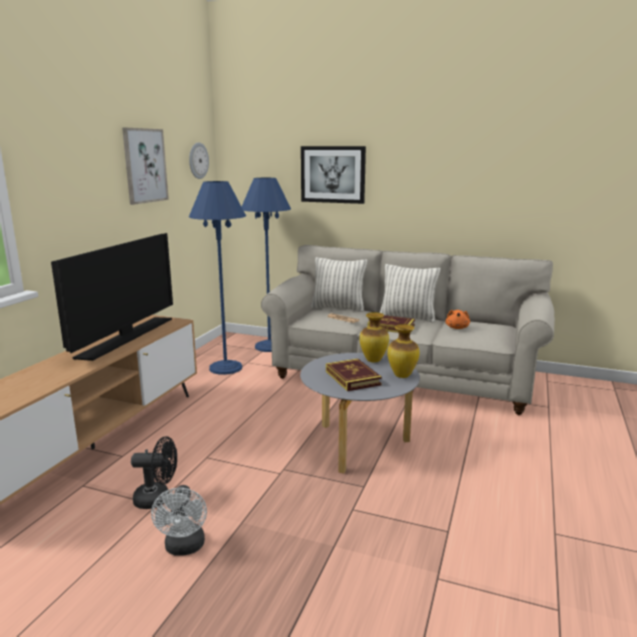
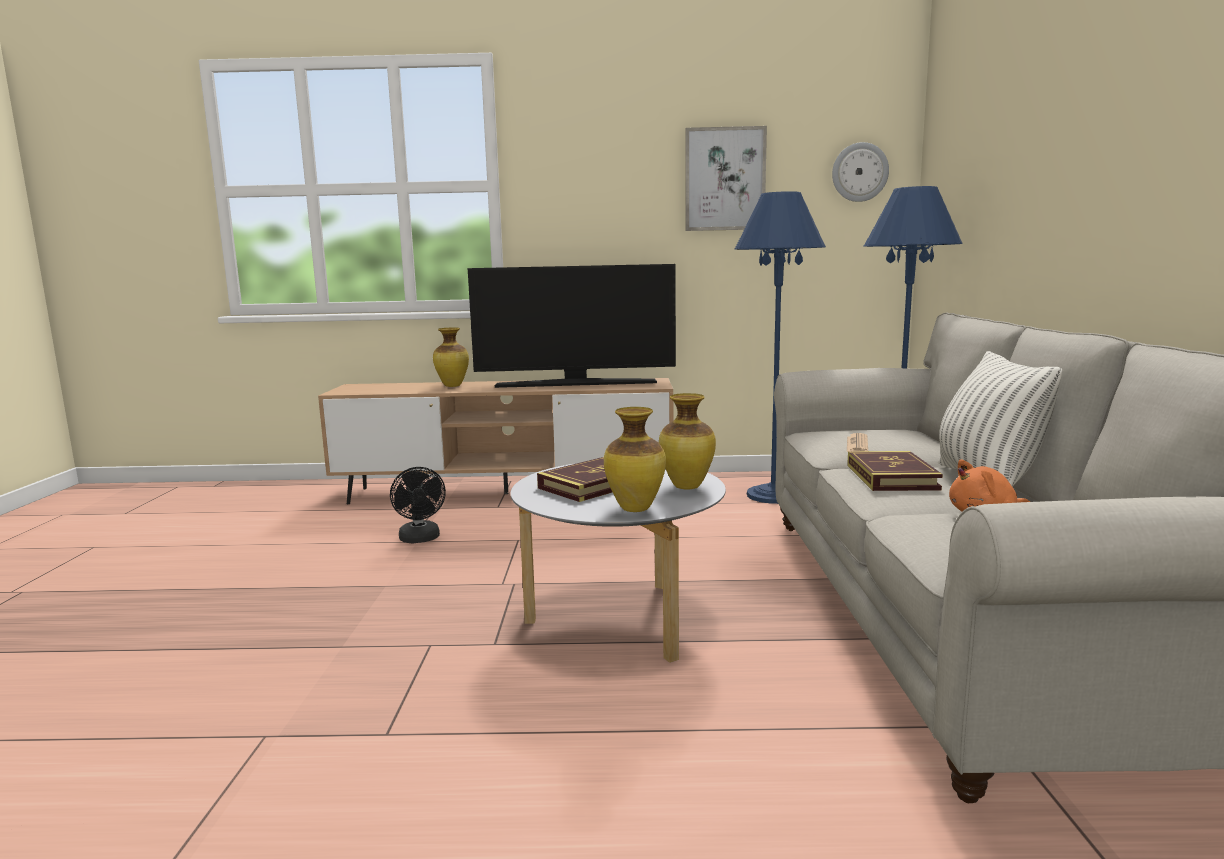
camera: 70 degrees right, 5 degrees down
(42, 374) = (453, 386): none -> vase
(184, 548) = (334, 570): white fan -> none
(333, 174) = (1027, 166): picture -> none
(338, 308) = (917, 436): pillow -> none

